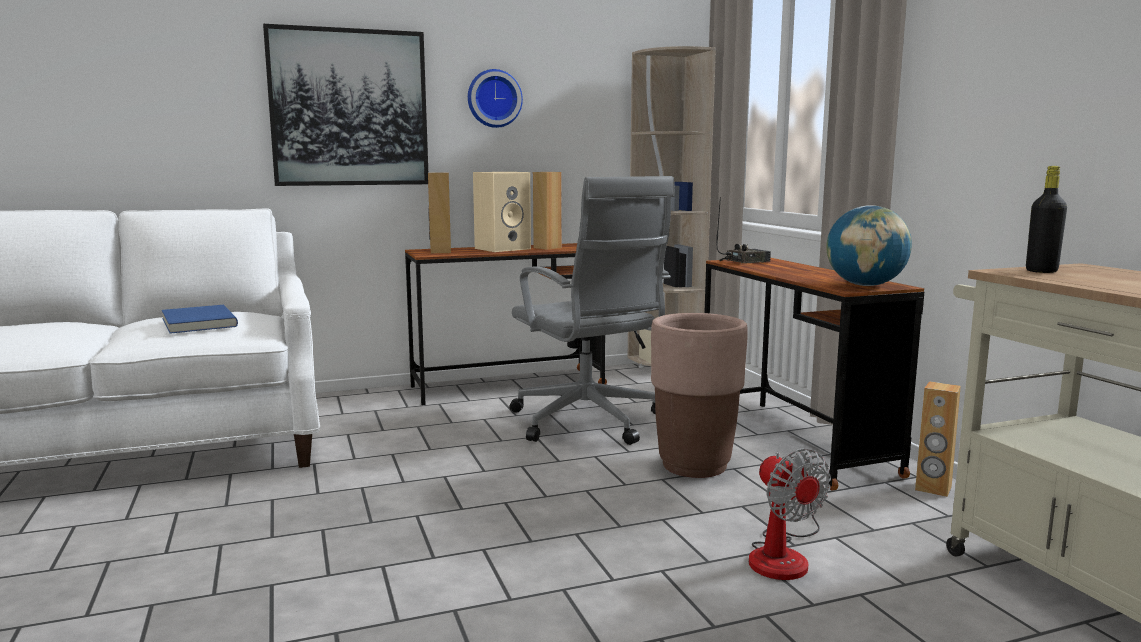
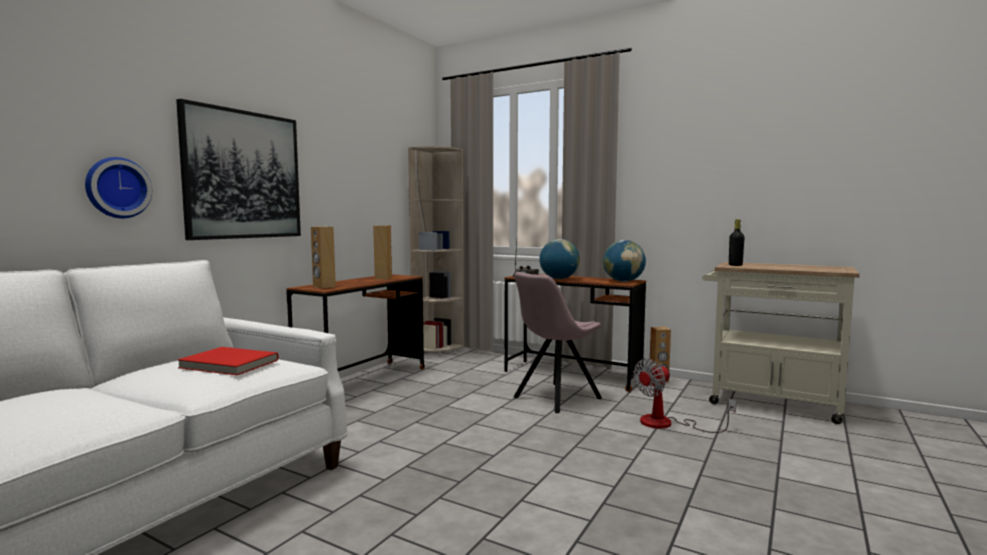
camera: 40 degrees left, 5 degrees down
(197, 323) = (228, 364): blue book -> red book
(493, 98) = (335, 173): wall clock -> wall clock (117, 188)
(503, 248) = (357, 281): beige speaker -> none
(588, 422) = (458, 390): grey office chair -> none
(694, 466) = (556, 397): brown planter -> pink chair
(774, 270) = (559, 278): none -> globe
(783, 555) = (668, 424): fan -> fan turned 120 degrees clockwise

